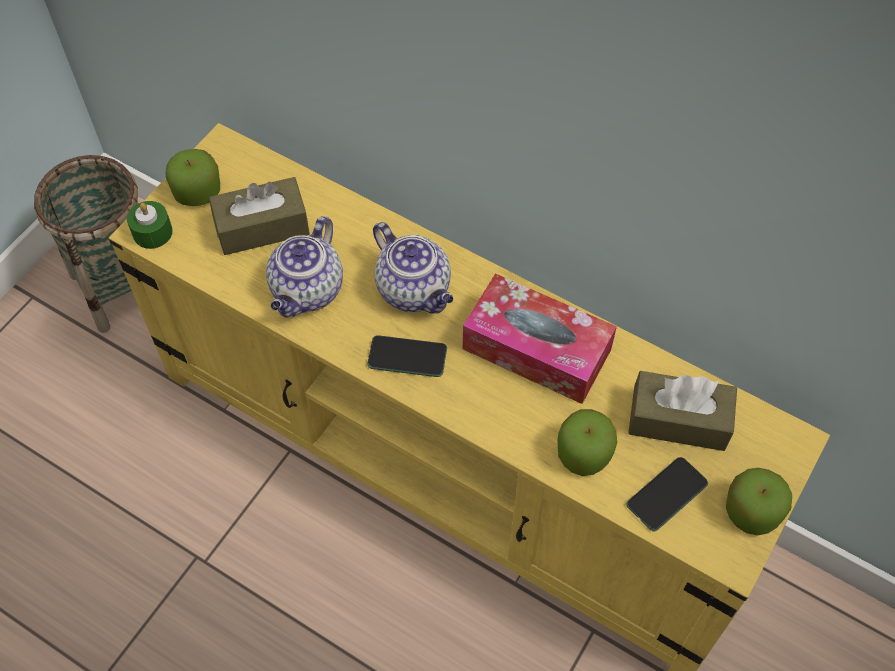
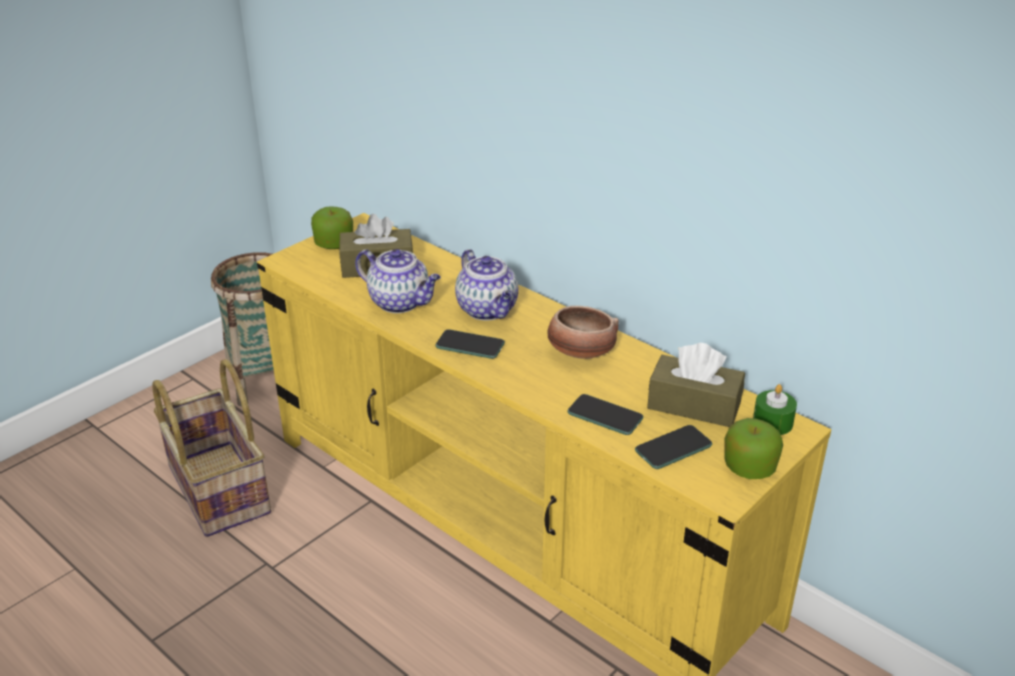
camera: 10 degrees right, 25 degrees down
(111, 462) = (216, 489): none -> basket
(152, 232) = (291, 261): green candle -> green candle (772, 422)
(307, 292) = (401, 302): teapot -> teapot turned 90 degrees counterclockwise
(536, 349) = (580, 352): tissue box -> bowl
(584, 454) = (605, 416): apple -> phone

